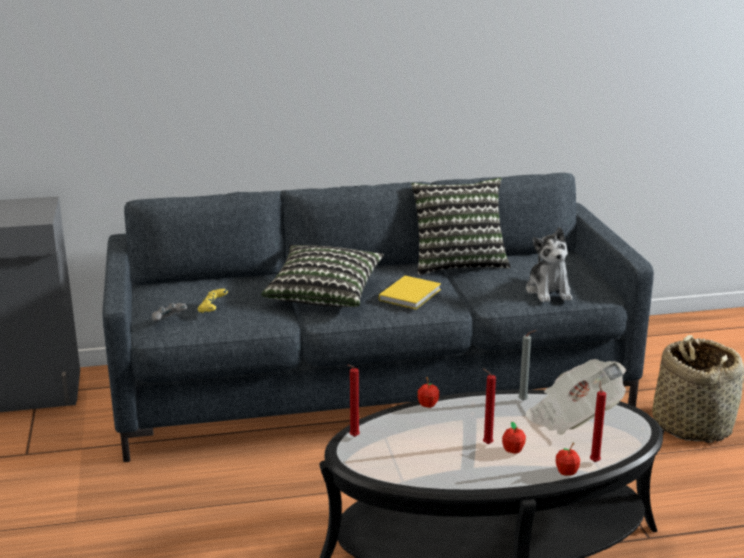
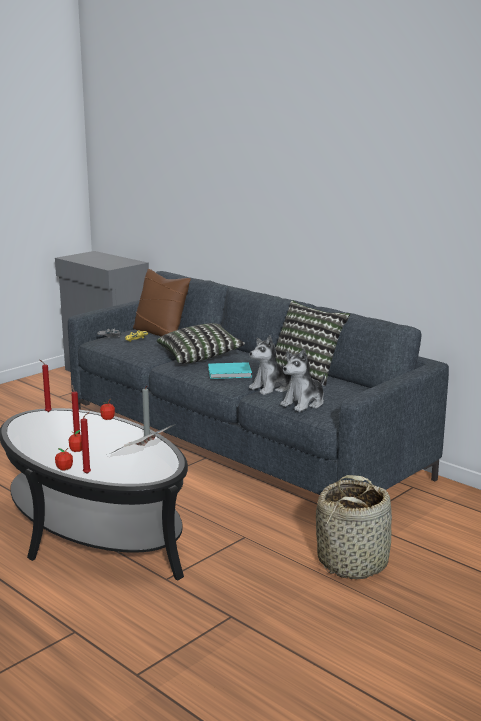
camera: 55 degrees right, 5 degrees down
(199, 288) = (161, 333): none -> brown pillow
(411, 294) = (231, 373): yellow book -> turquoise book
(478, 291) = (272, 388): none -> plush toy

